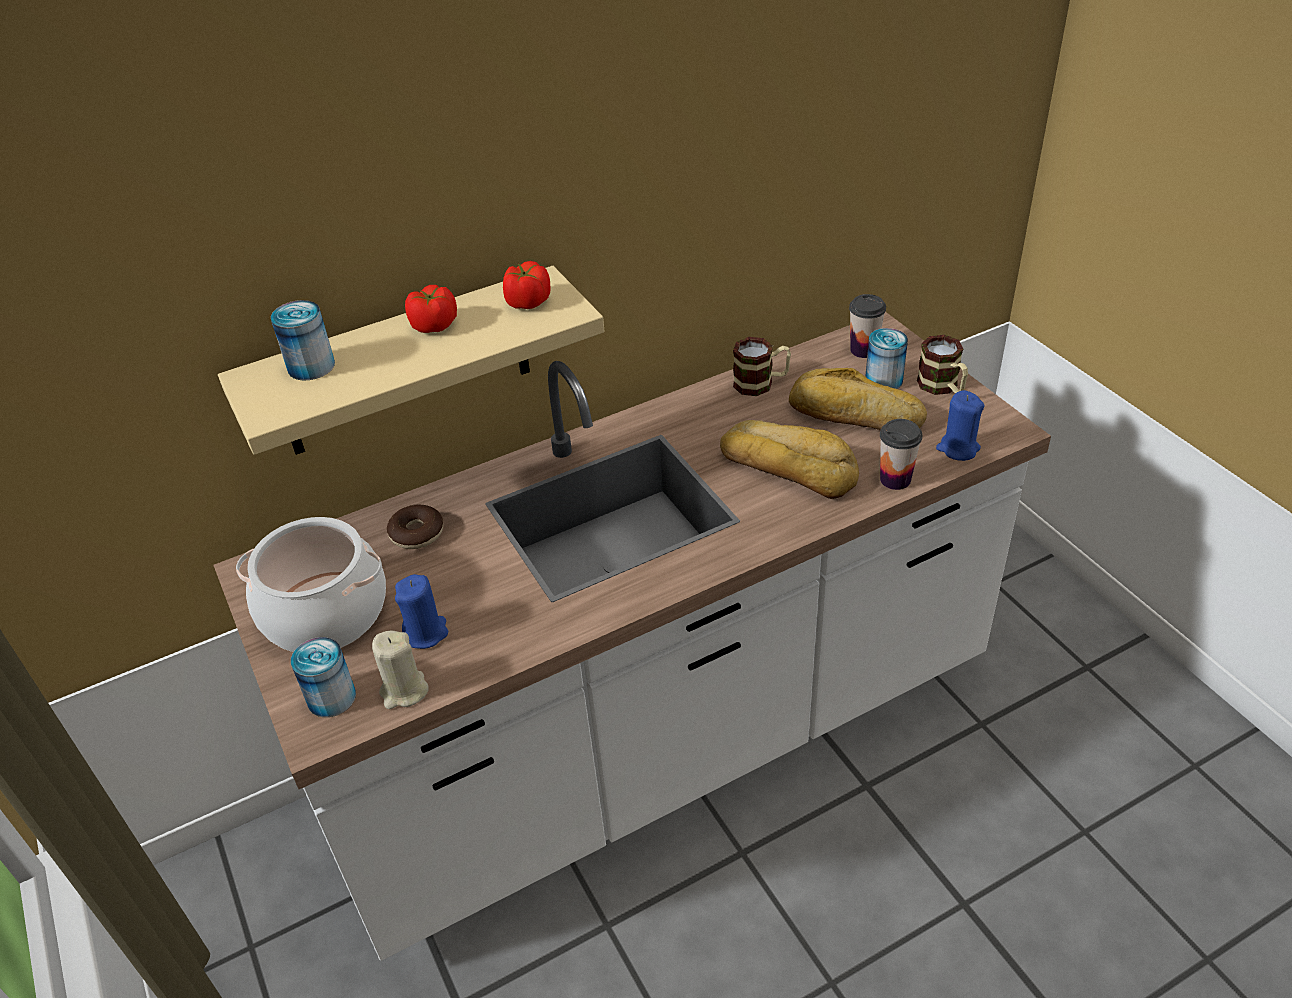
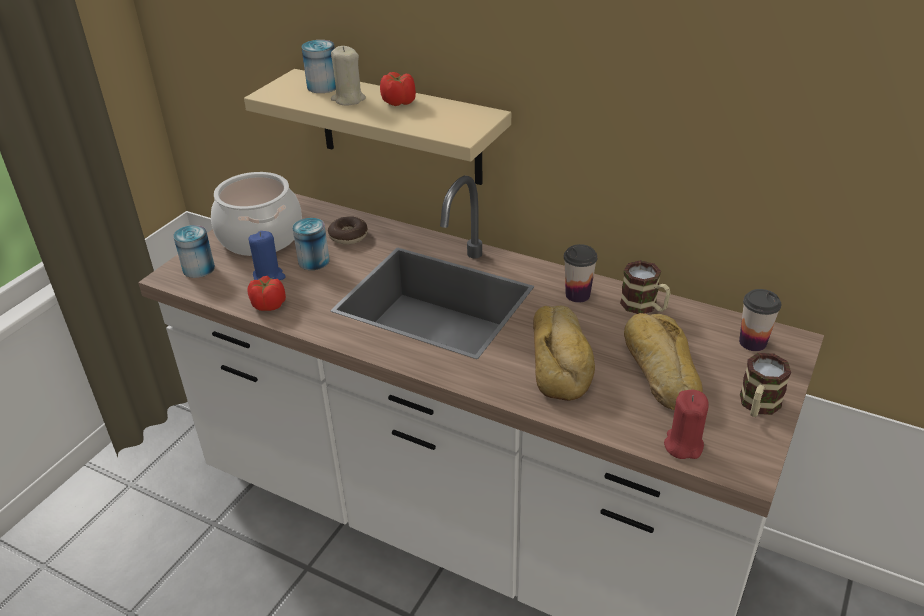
camera: 55 degrees right, 5 degrees down
(404, 691) = (218, 290): beige candle -> beige candle (348, 99)
(528, 302) = (457, 119): tomato -> tomato (268, 305)
(883, 380) = (726, 368): can -> can (314, 261)
(895, 479) = (603, 421): cup -> cup (577, 295)
(958, 448) = (683, 445): blue candle -> red candle

